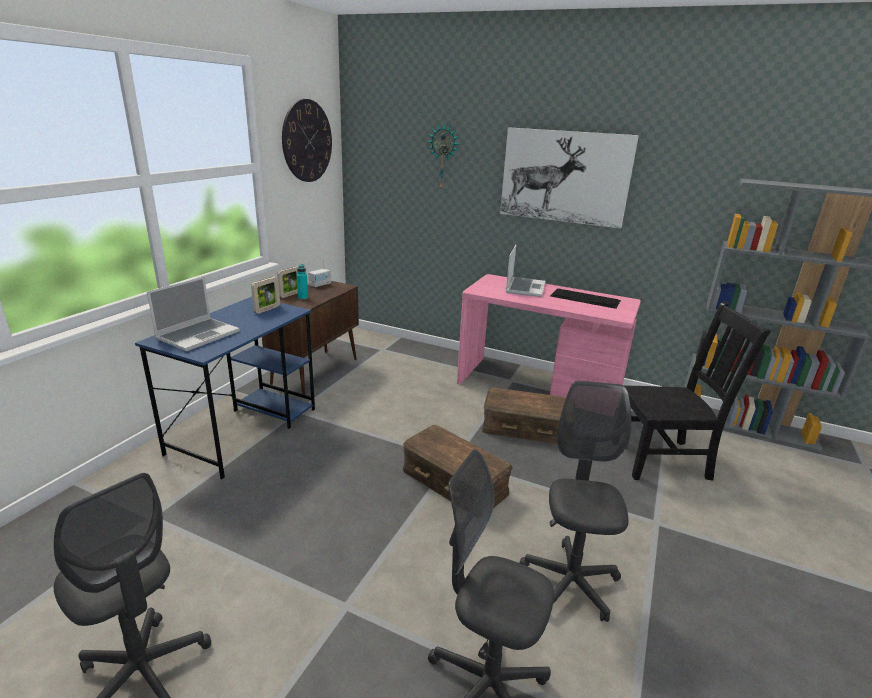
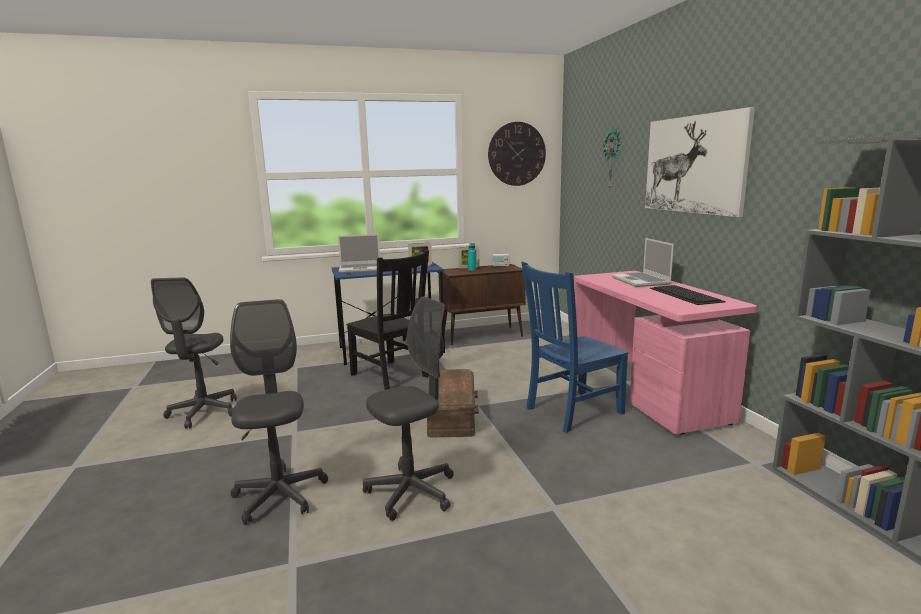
camera: 50 degrees right, 10 degrees down
(524, 288) = (641, 281): laptop -> laptop turned 105 degrees clockwise
(526, 428) = (571, 411): brown storage box -> blue chair
(663, 460) = (666, 483): black chair -> black chair (391, 376)

